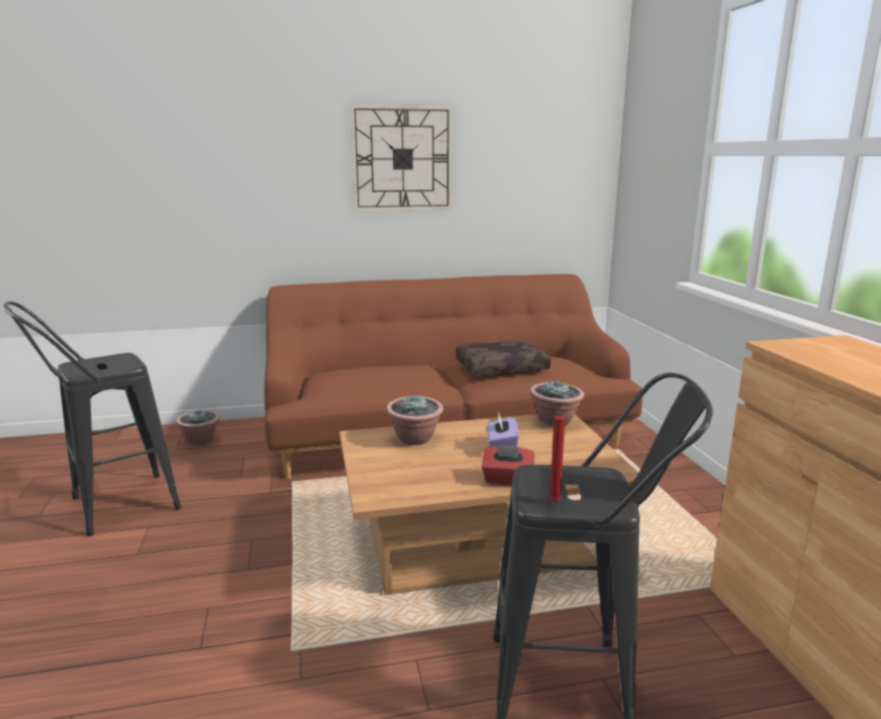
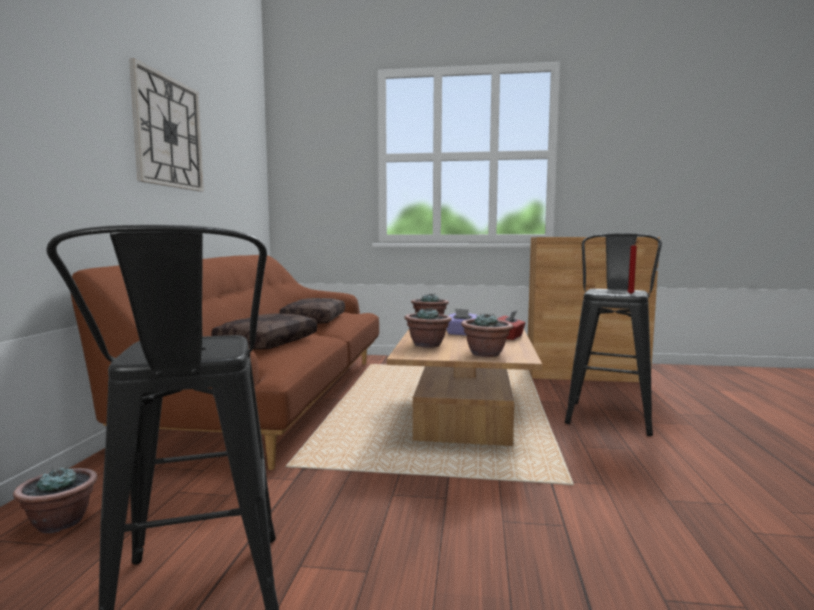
camera: 70 degrees left, 10 degrees down
(371, 376) = (267, 342): none -> brown pillow
(386, 475) = (486, 354): none -> potted plant

